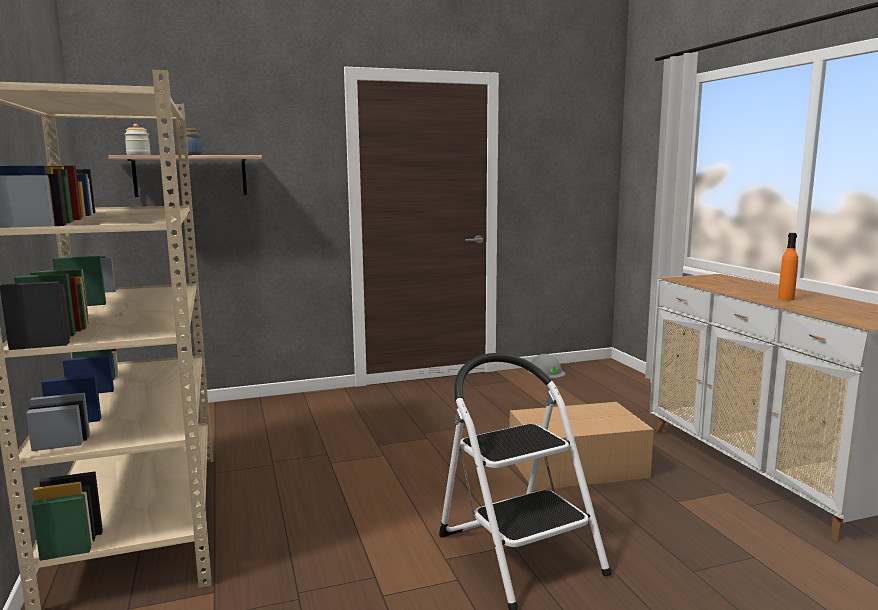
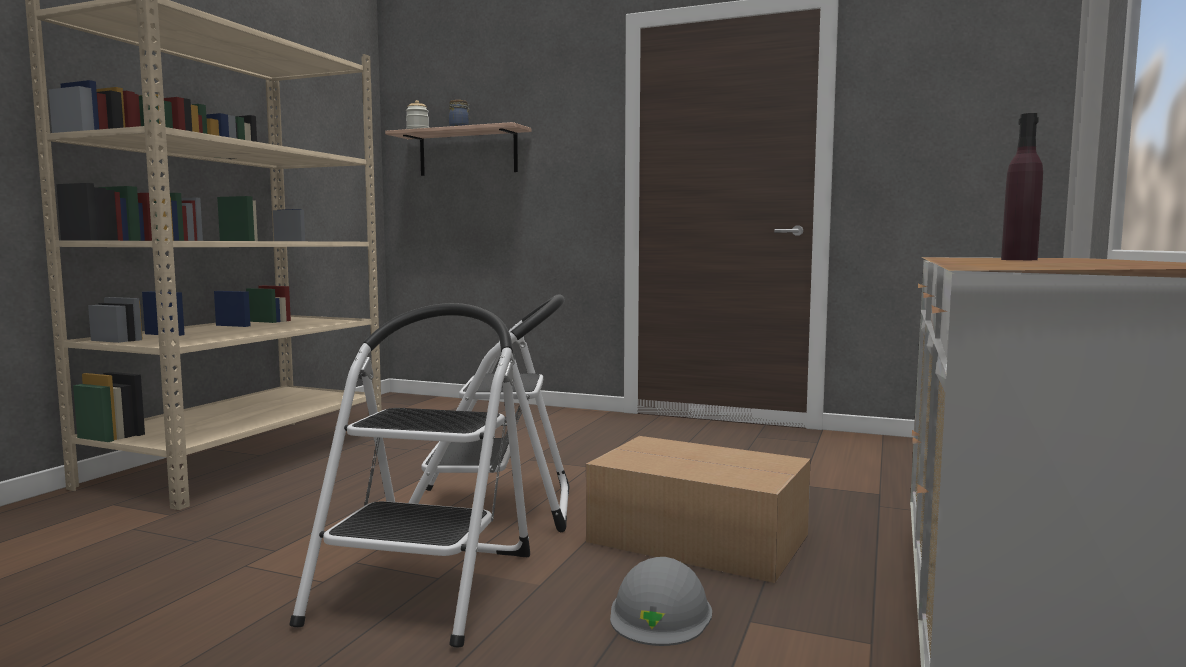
camera: 40 degrees right, 5 degrees down
(442, 489) = (495, 509): none -> step ladder
(546, 372) = (896, 443): grey hard hat -> grey hard hat (660, 613)
(786, 298) = (1019, 260): orange bottle -> purple bottle

